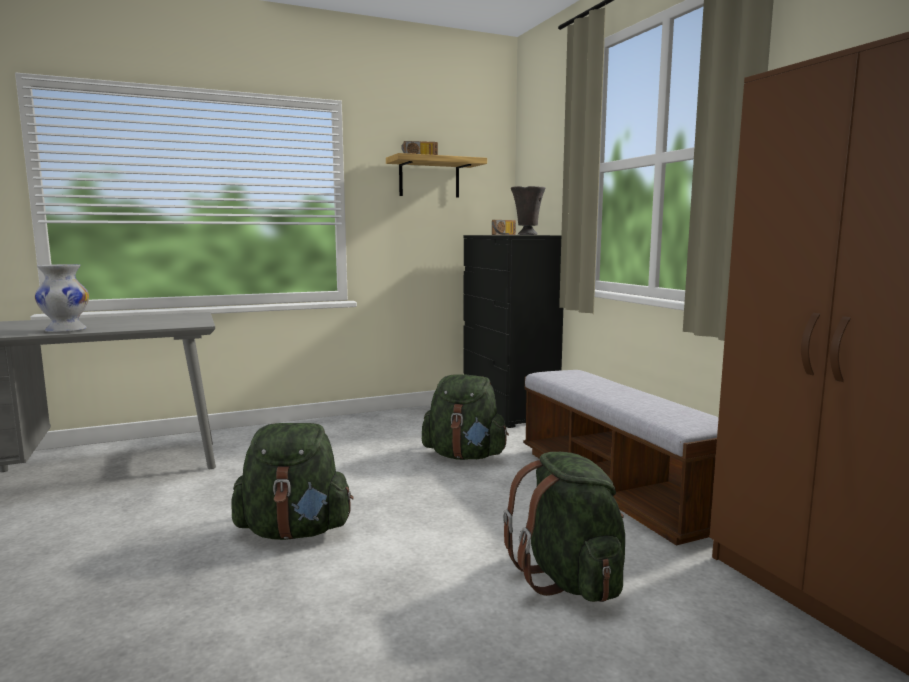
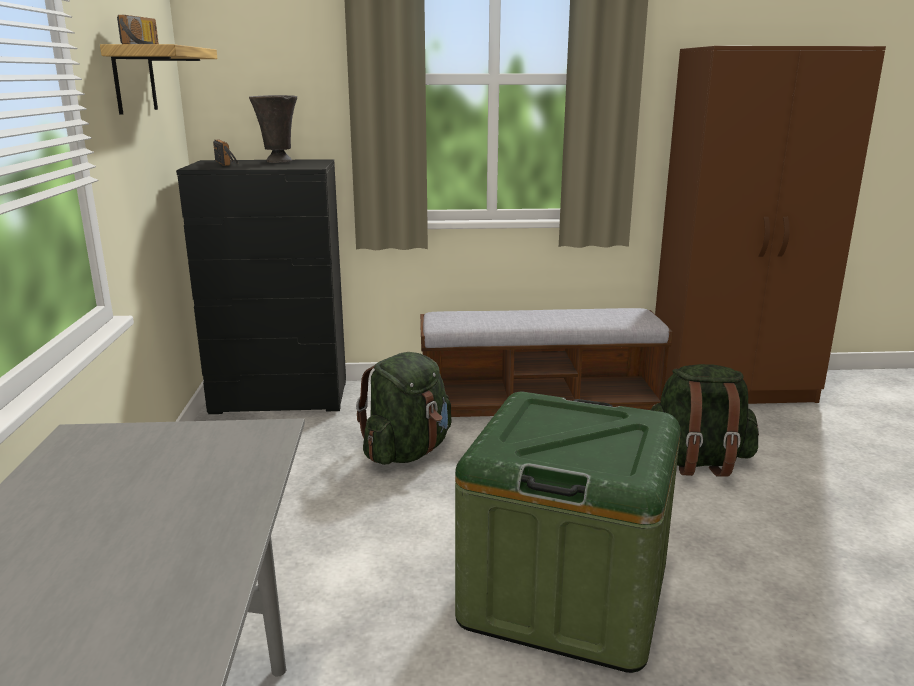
camera: 70 degrees left, 10 degrees up
(65, 330) = (193, 576): white vase -> none
(295, 531) = (565, 593): green backpack -> green storage box

